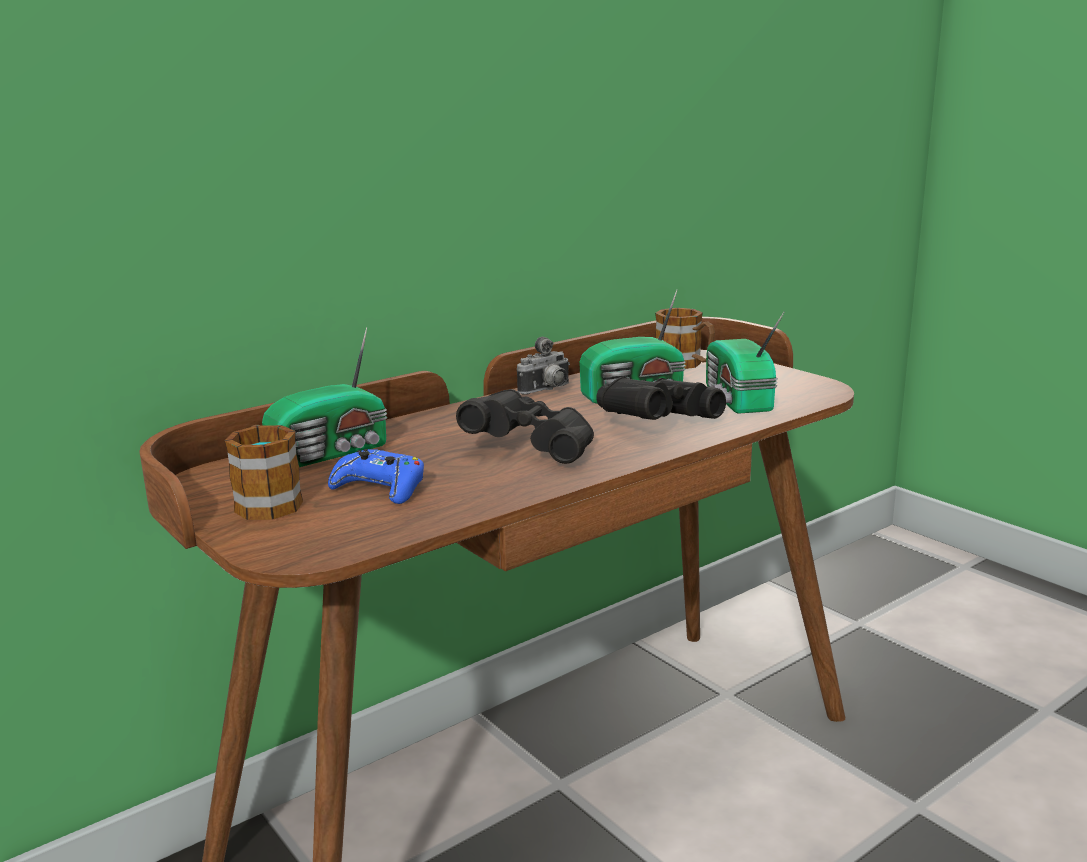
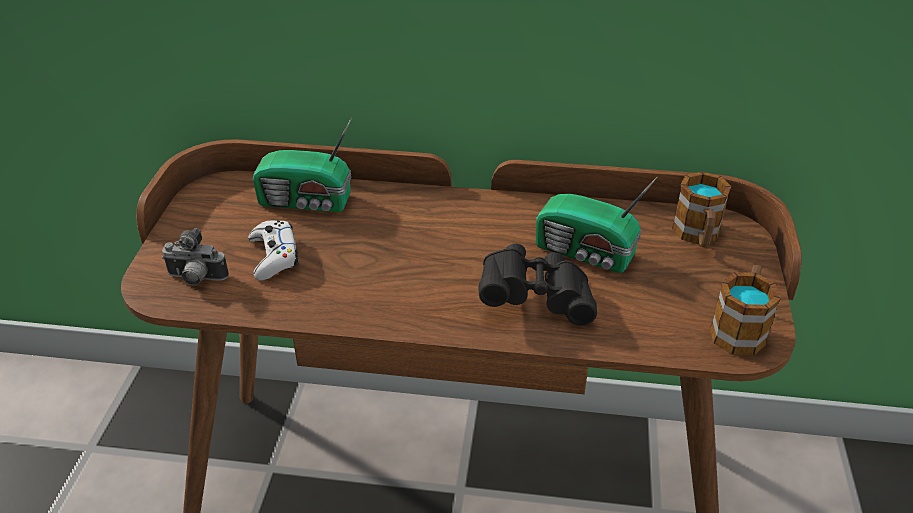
camera: 45 degrees right, 20 degrees up
(267, 501) = (211, 229): mug -> mug (739, 328)
(380, 488) = (274, 256): blue game controller -> white game controller
(532, 449) = (412, 274): black binoculars -> none
(547, 390) = (535, 208): camera -> camera (196, 279)
(736, 400) = (650, 310): radio -> none

